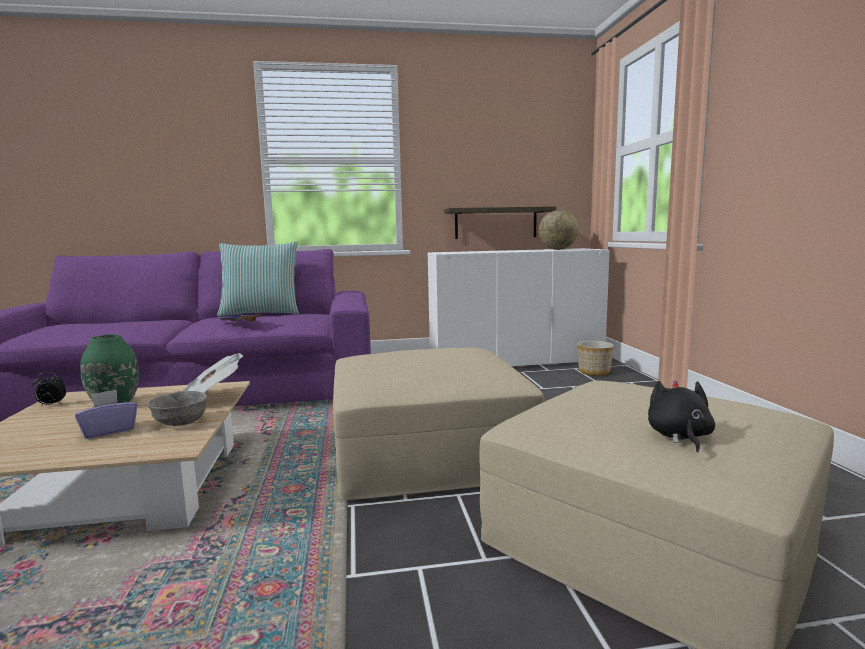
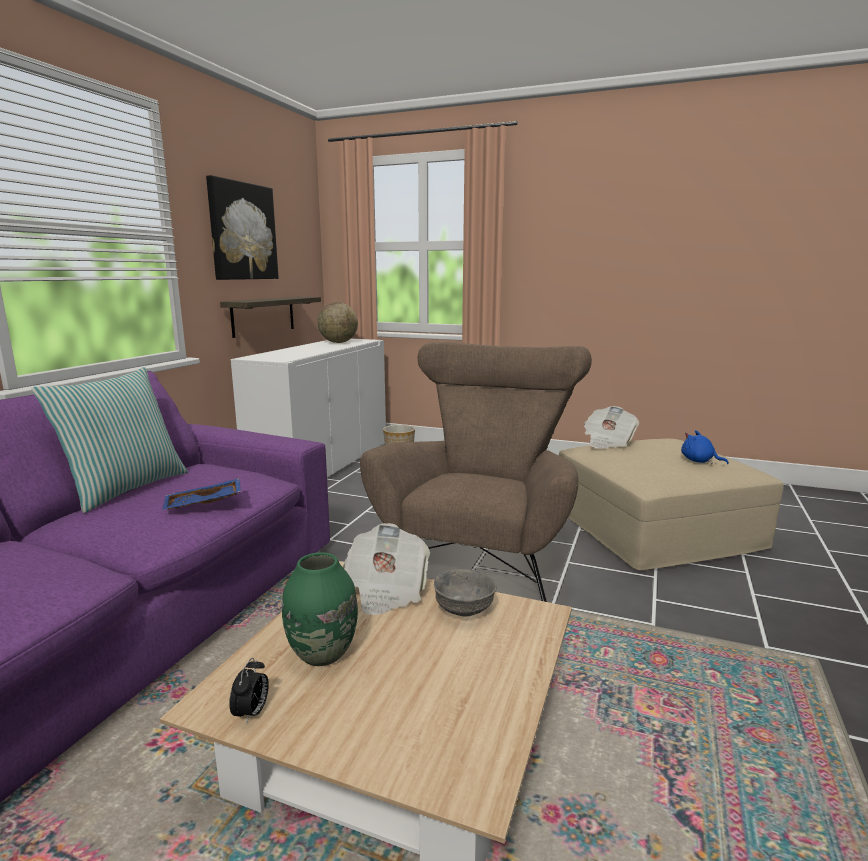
camera: 60 degrees left, 5 degrees up
(109, 430) = (446, 655): purple tissue box -> none
(429, 450) = (481, 551): beige ottoman -> brown armchair
(477, 152) = (242, 231): none -> picture
(646, 383) = (608, 442): none -> newspaper
(679, 436) = (699, 461): black plush toy -> blue plush toy

